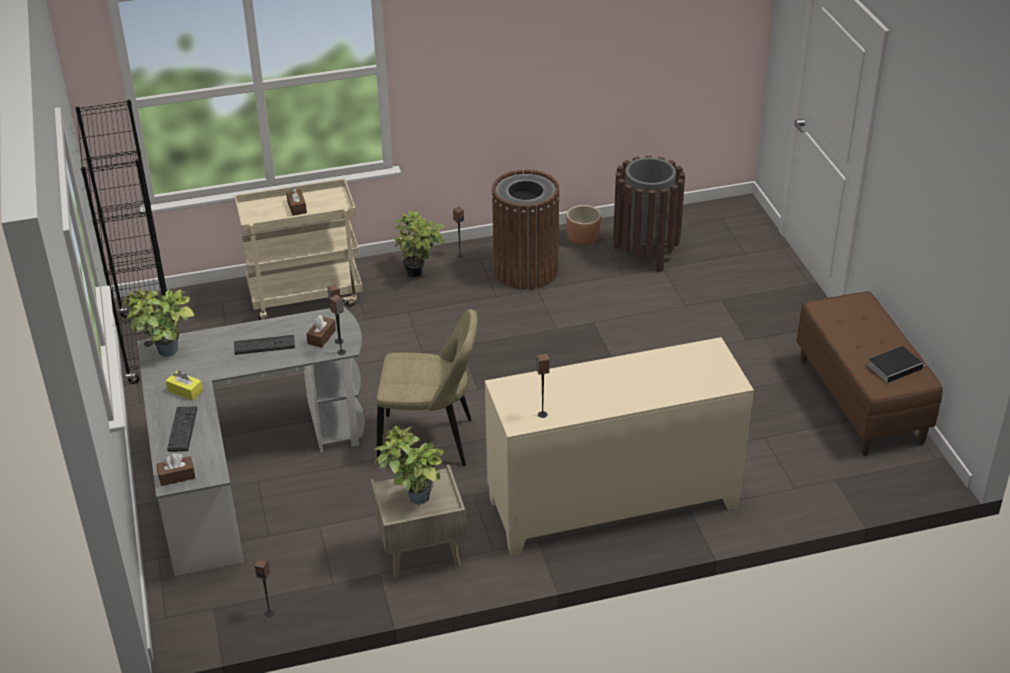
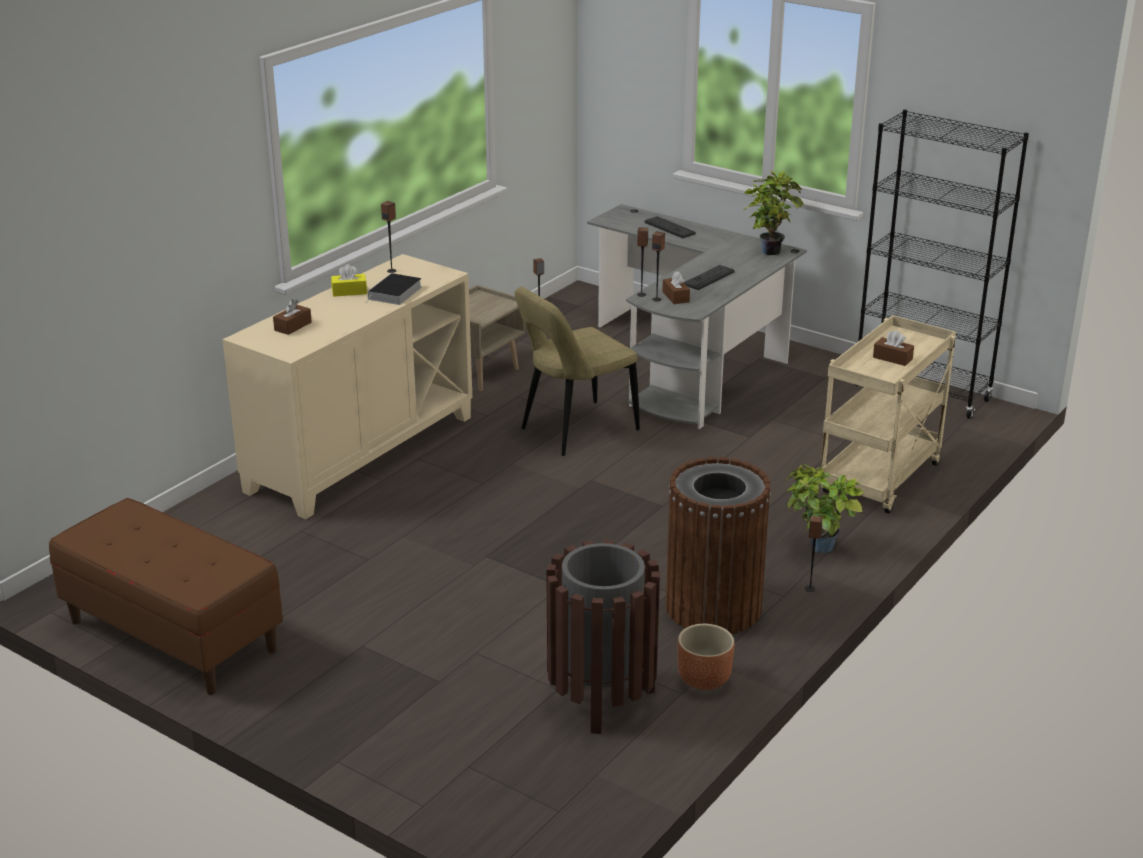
camera: 140 degrees right, 10 degrees down
(177, 476) = (626, 212): brown tissue box -> brown tissue box (293, 326)
(185, 391) = (710, 241): yellow tissue box -> yellow tissue box (349, 291)
(412, 499) = (479, 305): potted plant -> none
(895, 366) = (116, 537): book -> book (394, 293)

